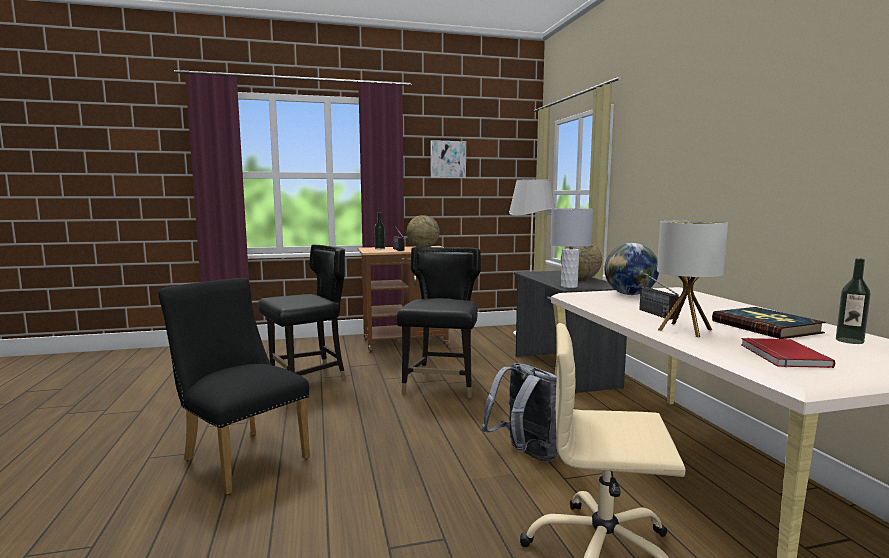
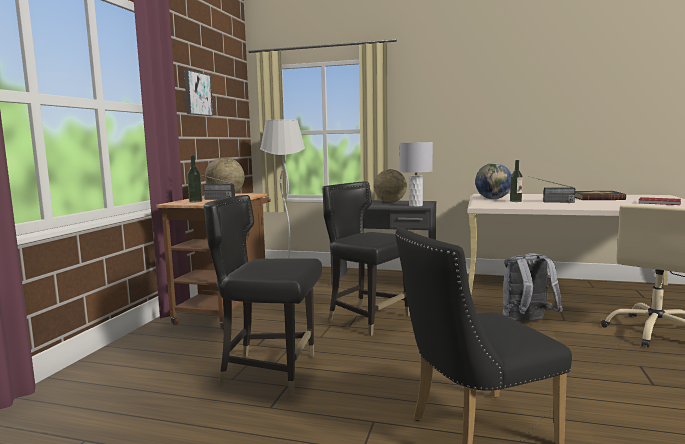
camera: 60 degrees left, 0 degrees up
(308, 379) = (269, 371): black chair -> black chair turned 75 degrees counterclockwise
(685, 330) = (602, 203): table lamp -> none
(849, 341) = (628, 196): bottle -> bottle (515, 201)

